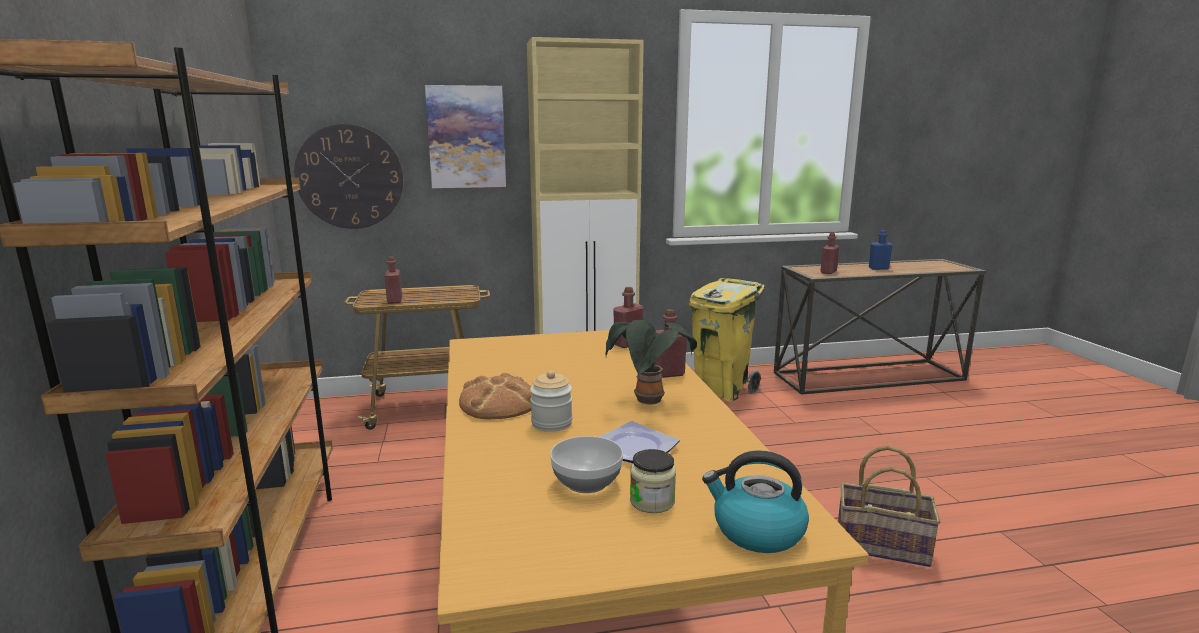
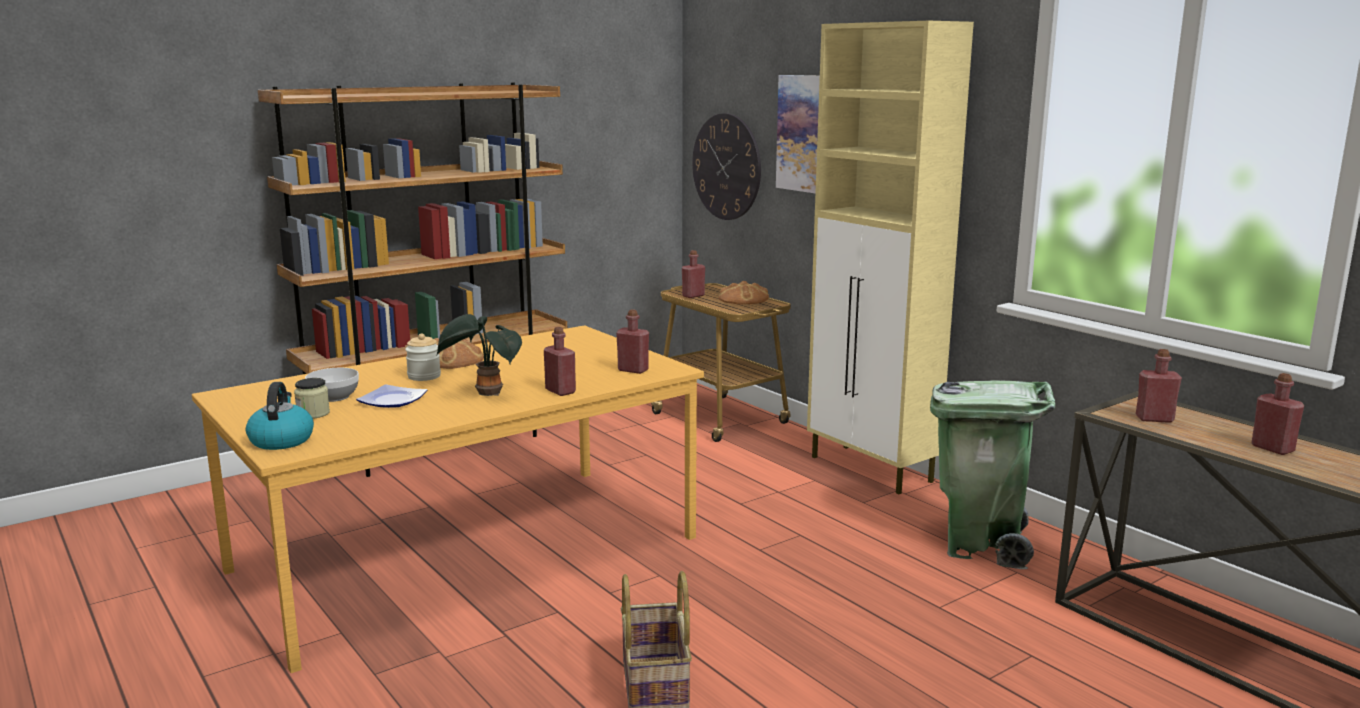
camera: 65 degrees right, 0 degrees up
(437, 292) = (743, 299): none -> bread
(722, 390) = (981, 545): yellow trash can -> green trash can
(878, 268) = (1272, 448): blue bottle -> red bottle

